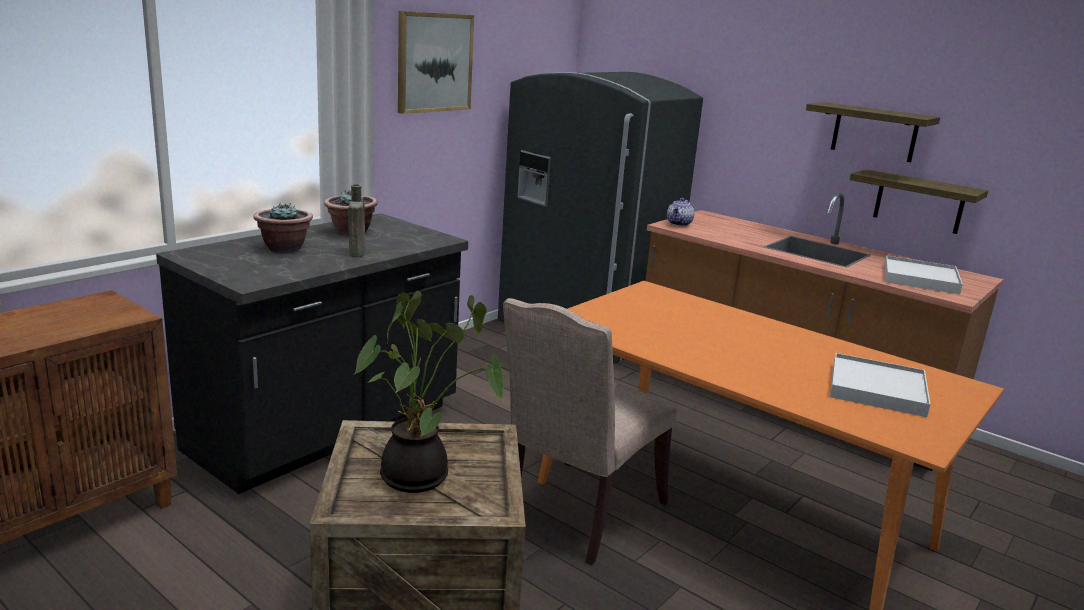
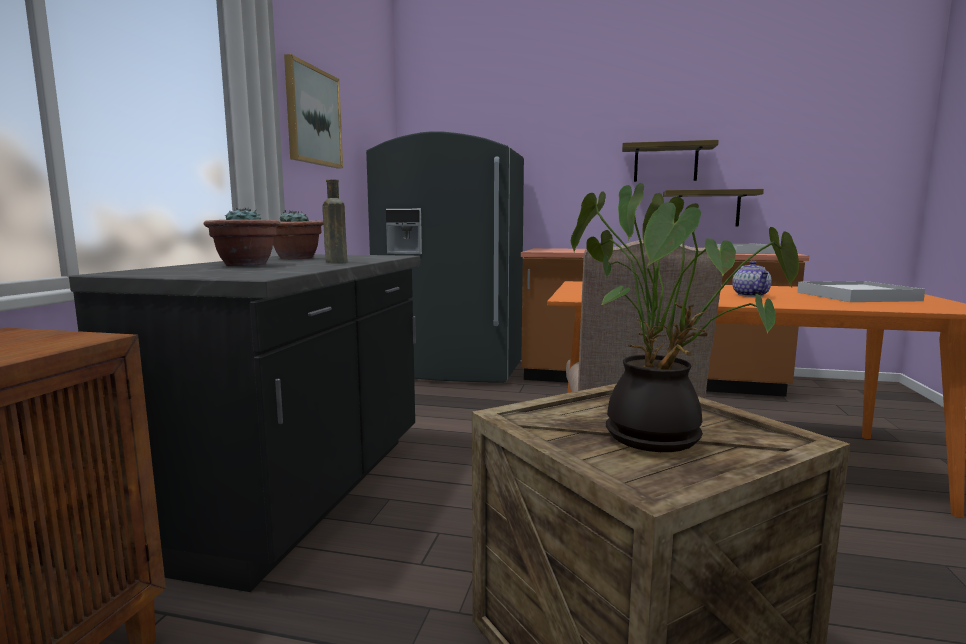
camera: 25 degrees left, 10 degrees down
(679, 224) = (541, 250): teapot -> teapot (751, 295)

